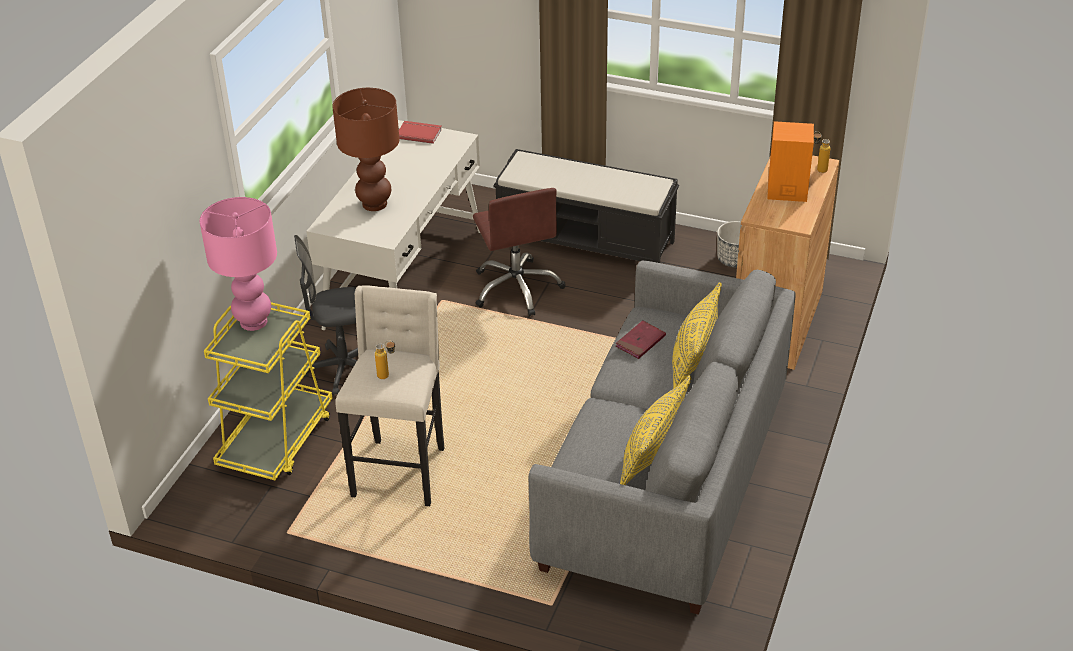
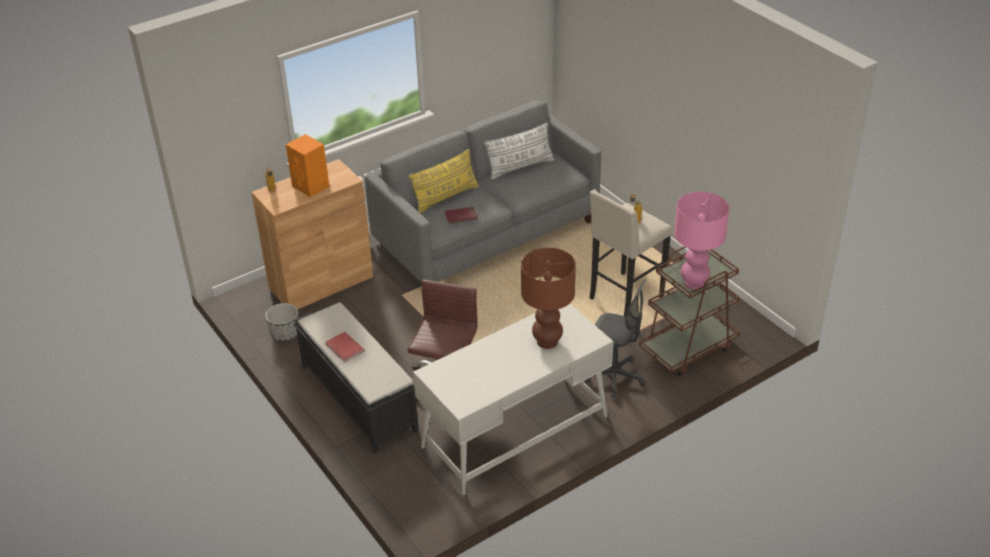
camera: 145 degrees left, 0 degrees up
(277, 440) = (687, 348): yellow cart -> brown cart
(419, 133) = (455, 395): red book -> red book (344, 348)
(652, 456) = (520, 167): yellow pillow -> white pillow

